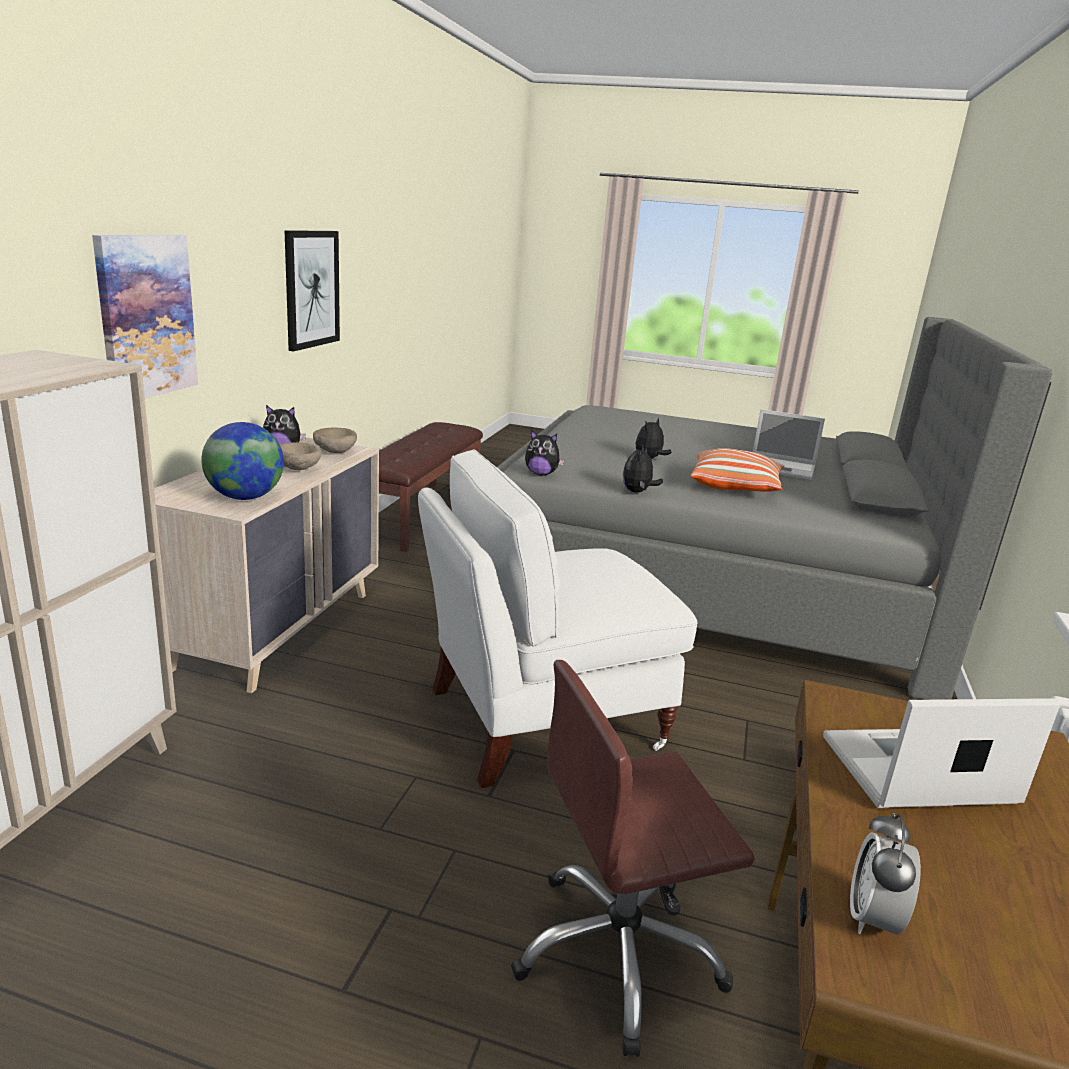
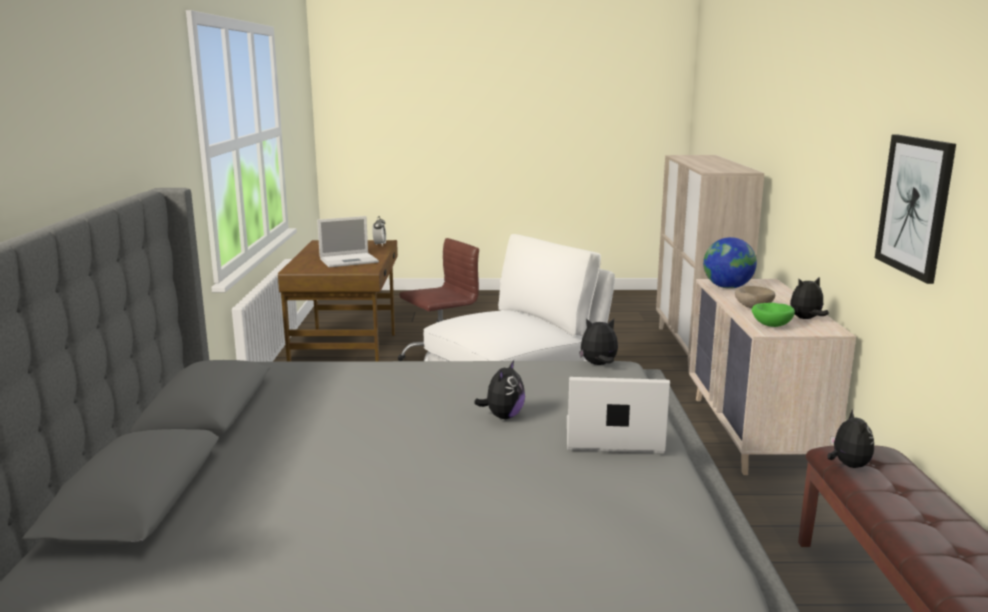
camera: 165 degrees right, 5 degrees down
(146, 316) = (807, 177): picture -> none
(334, 452) = (772, 325): beige bowl -> green bowl
(638, 492) = (492, 362): plush toy -> plush toy (848, 465)
(735, 487) = (390, 388): pillow -> none
(782, 468) = (313, 438): laptop -> laptop (611, 436)

